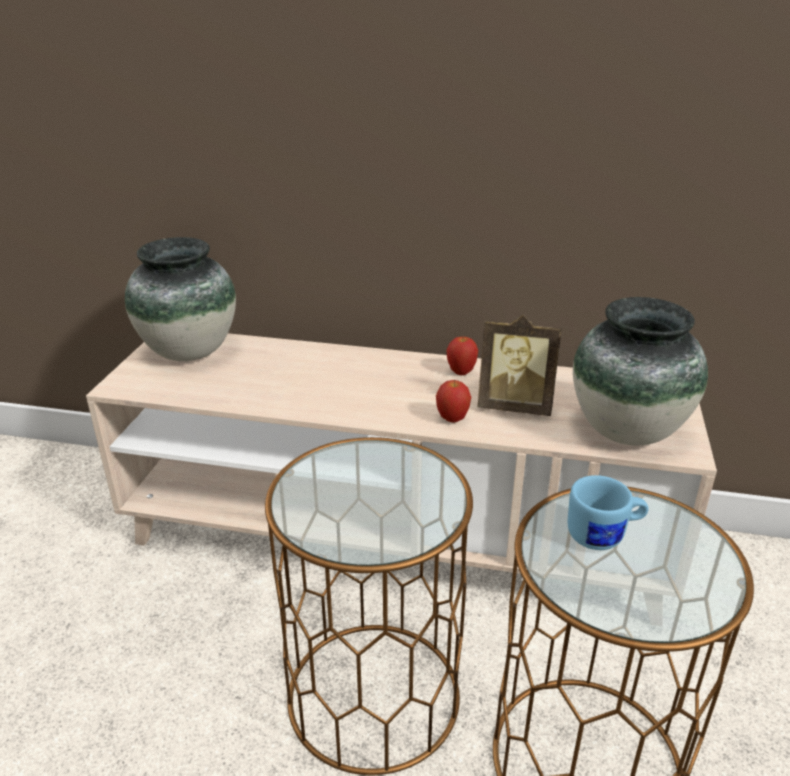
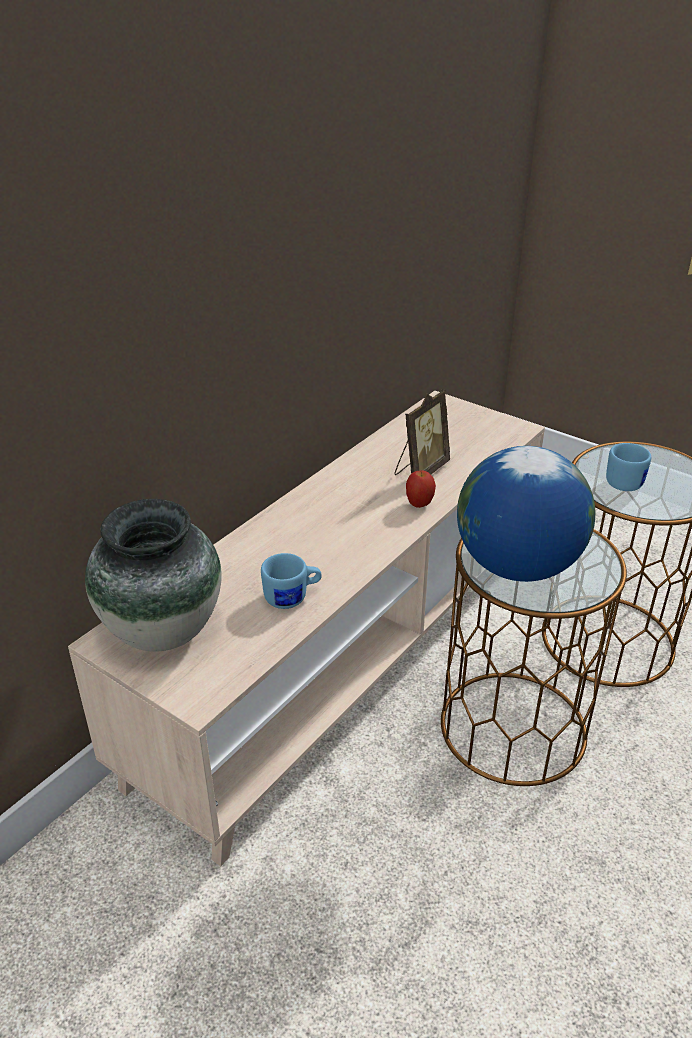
camera: 65 degrees left, 5 degrees up
(258, 391) = (292, 597): none -> blue mug
(343, 481) = (517, 566): none -> globe
(461, 372) = (348, 478): apple -> none
(628, 431) = (483, 438): vase -> none

